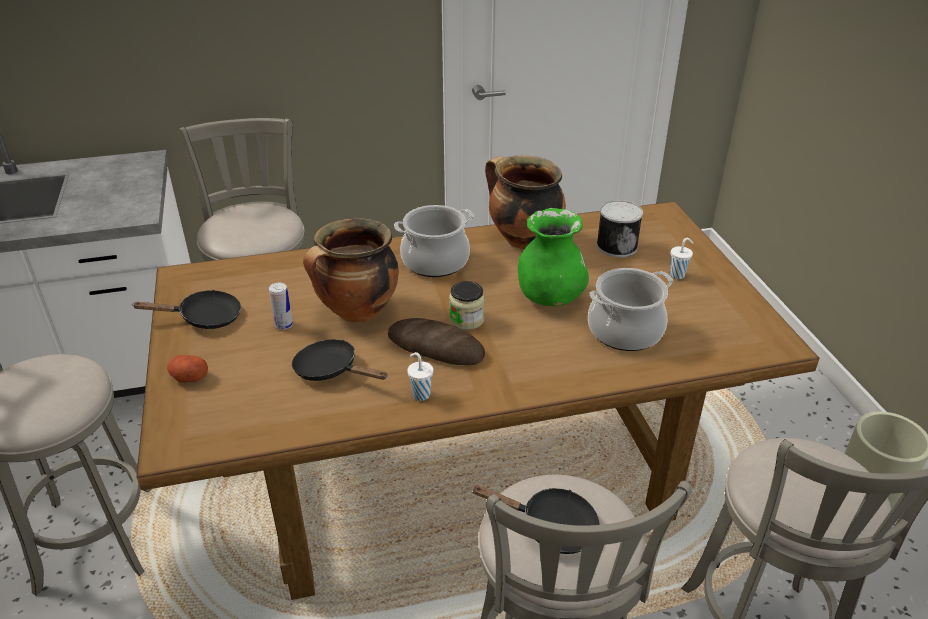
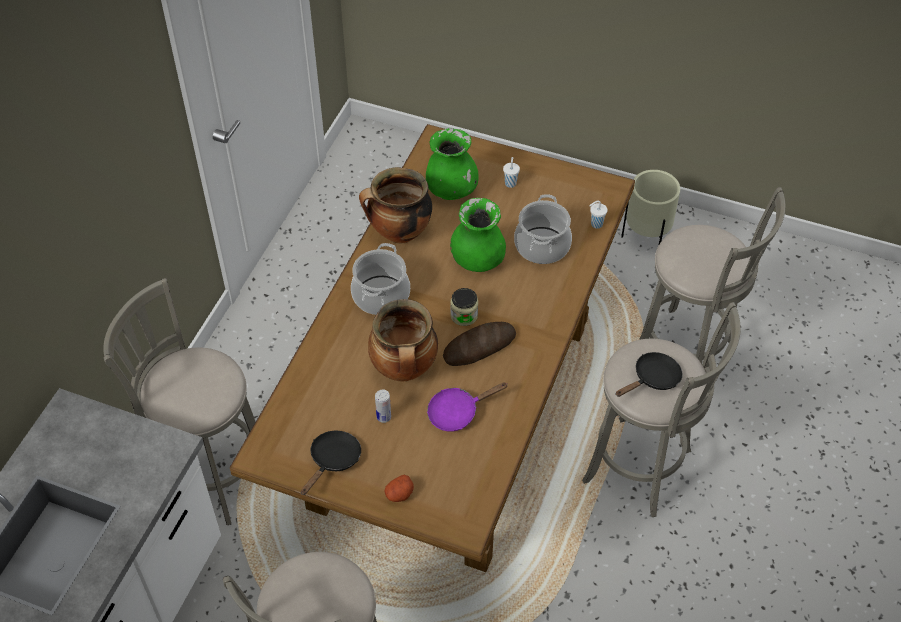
camera: 55 degrees left, 15 degrees up
(331, 370) = (457, 412): black frying pan -> purple frying pan
(420, 394) = (518, 378): white cup -> white cup (596, 224)
(616, 245) = (451, 190): can -> green vase

